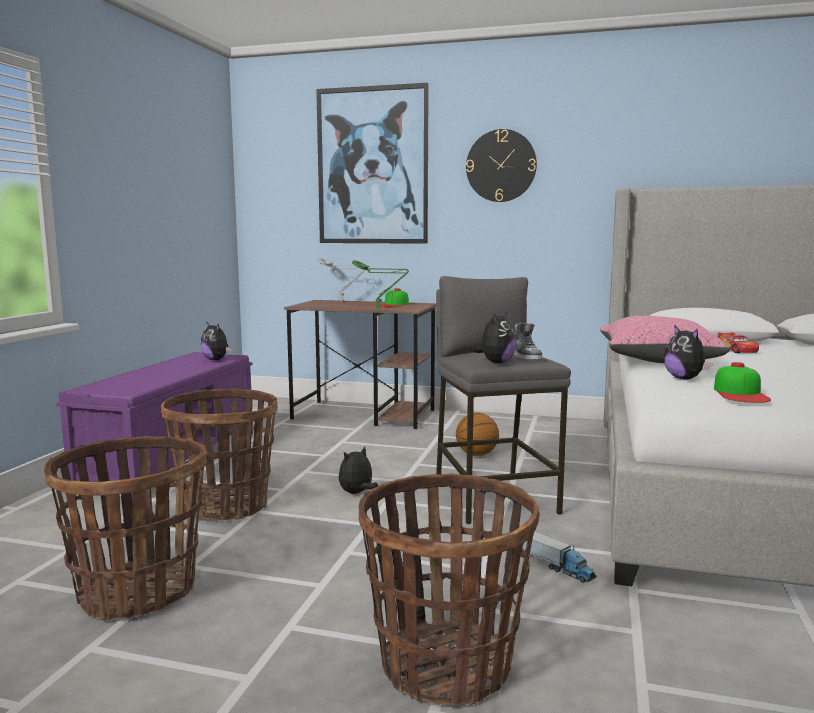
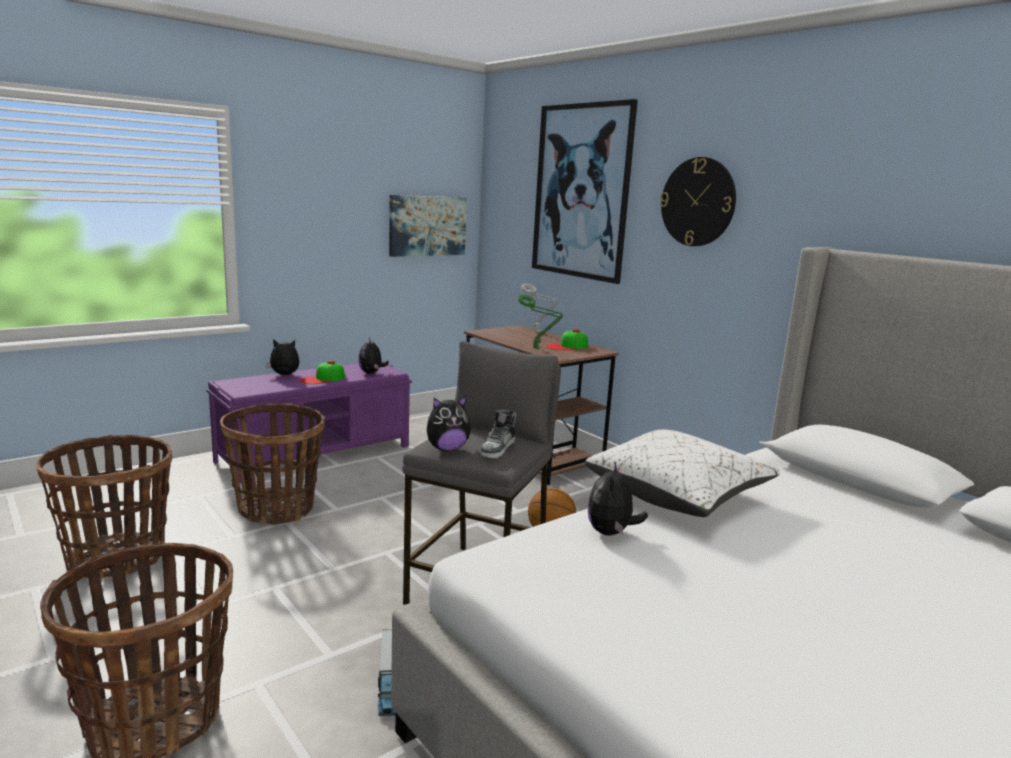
camera: 35 degrees right, 5 degrees up
(202, 209) = (427, 226): none -> picture
(357, 493) = (378, 534): plush toy -> plush toy (284, 375)
(657, 360) = (678, 494): pink pillow -> white pillow
(737, 350) = (841, 512): toy car -> none
(740, 393) = (583, 578): cap -> cap (322, 379)

